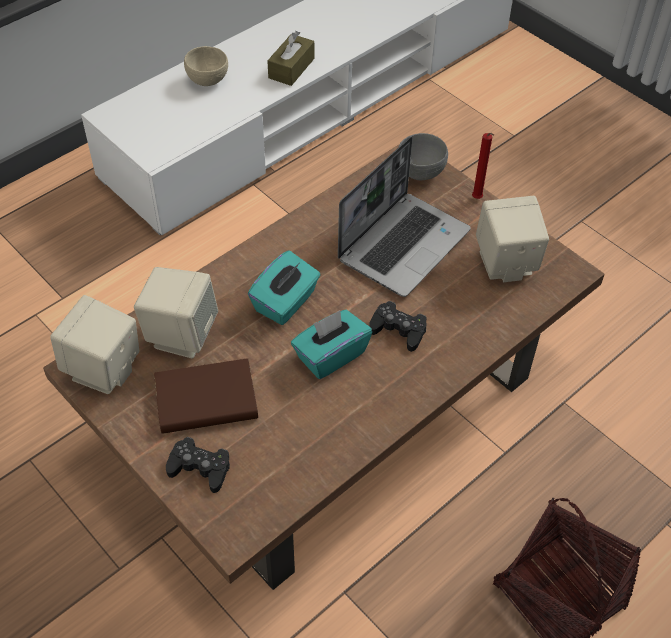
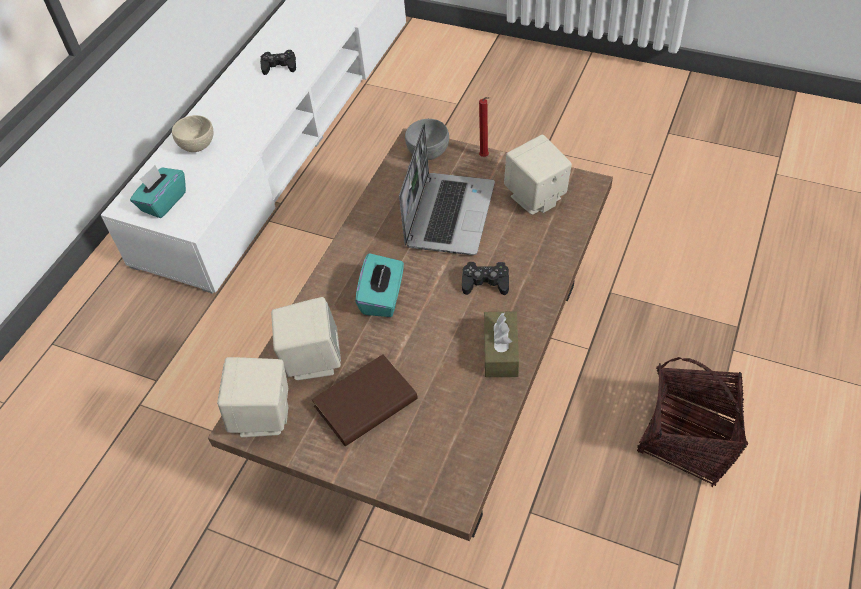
camera: 20 degrees left, 0 degrees up
(200, 468) = (394, 460): black game controller -> black game controller (279, 66)
(291, 68) = (264, 111): brown tissue box -> brown tissue box (501, 351)
(330, 355) = (444, 324): turquoise tissue box -> turquoise tissue box (163, 202)

